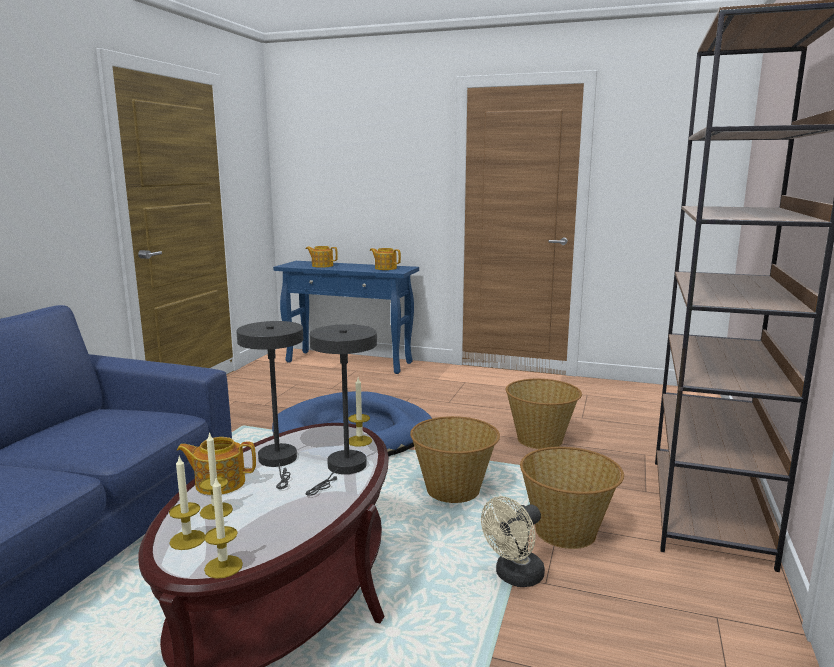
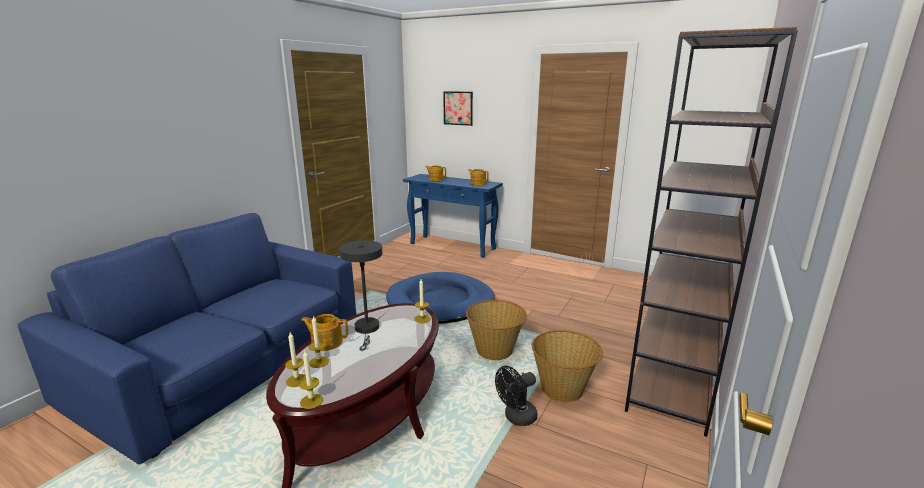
camera: 10 degrees right, 5 degrees up
(344, 468) = (405, 339): grey table lamp -> none
(350, 165) = (458, 108): none -> picture
(514, 577) = (516, 418): beige fan -> black fan
(540, 440) = (568, 317): basket -> none

